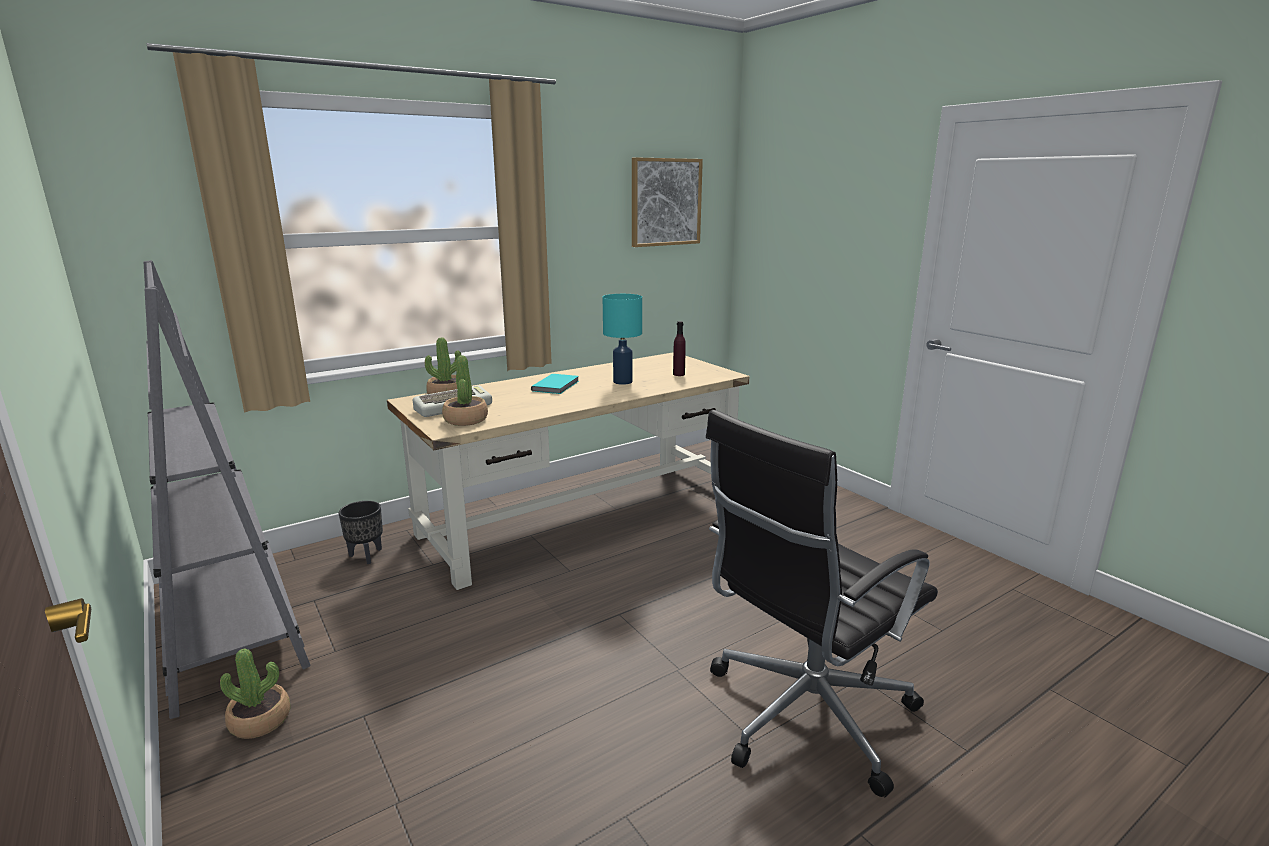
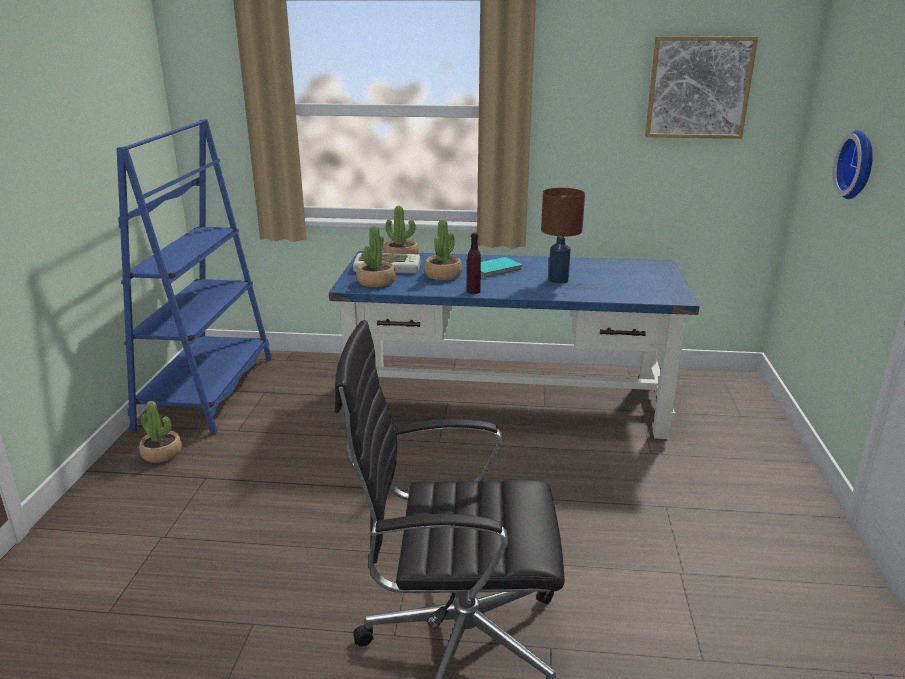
camera: 40 degrees right, 5 degrees up
(231, 629) = (208, 392): grey bookcase -> blue bookcase
(367, 555) = (326, 373): black planter -> none
(519, 400) = (443, 275): none -> potted plant
(582, 515) = (508, 401): beige desk -> blue desk
(622, 382) = (557, 280): turquoise table lamp -> brown table lamp
(678, 374) = (626, 285): purple bottle -> purple bottle (473, 291)
(821, 248) = (859, 165): none -> wall clock

